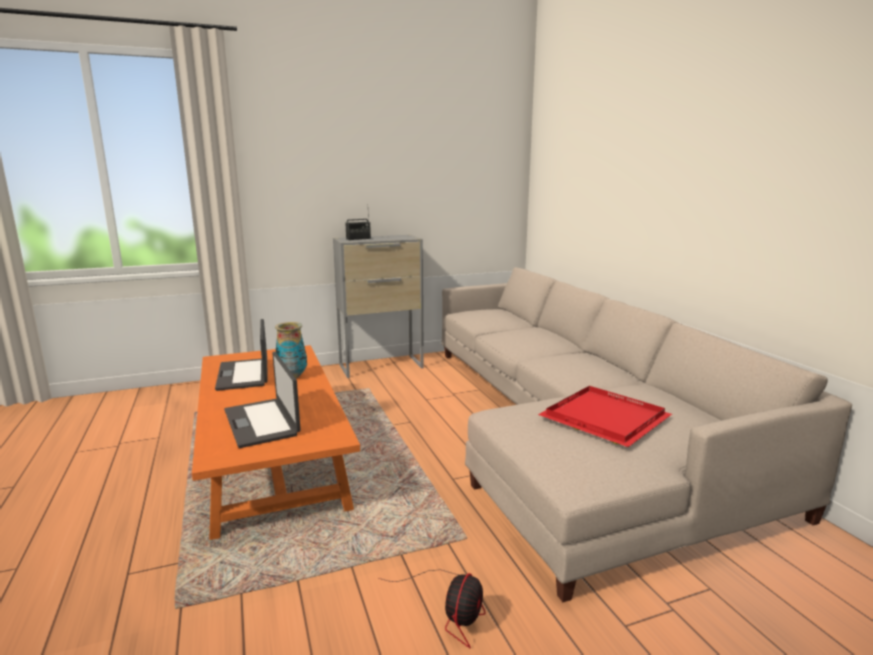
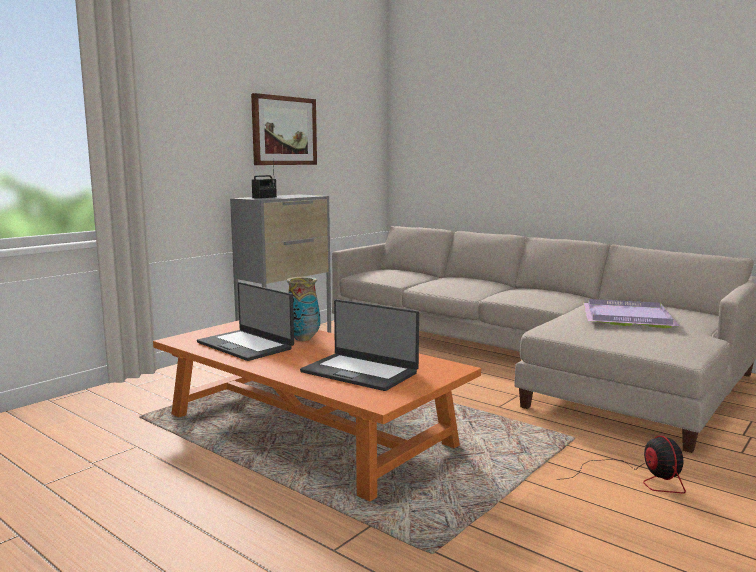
camera: 30 degrees left, 5 degrees down
(396, 176) = (284, 131): none -> picture
(603, 417) = (625, 317): red tray -> purple tray

